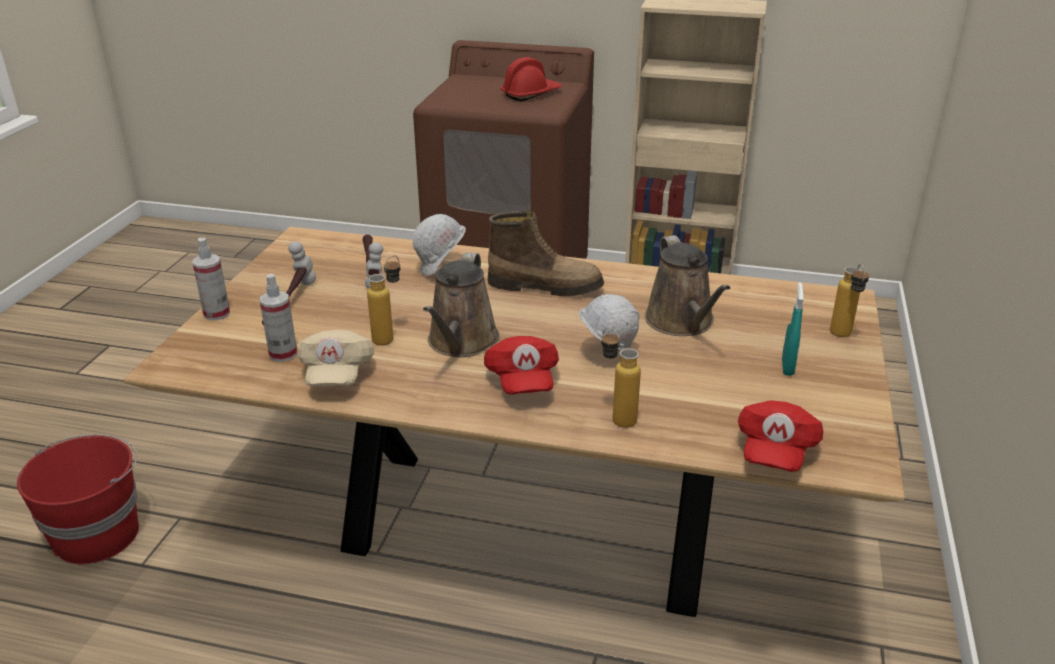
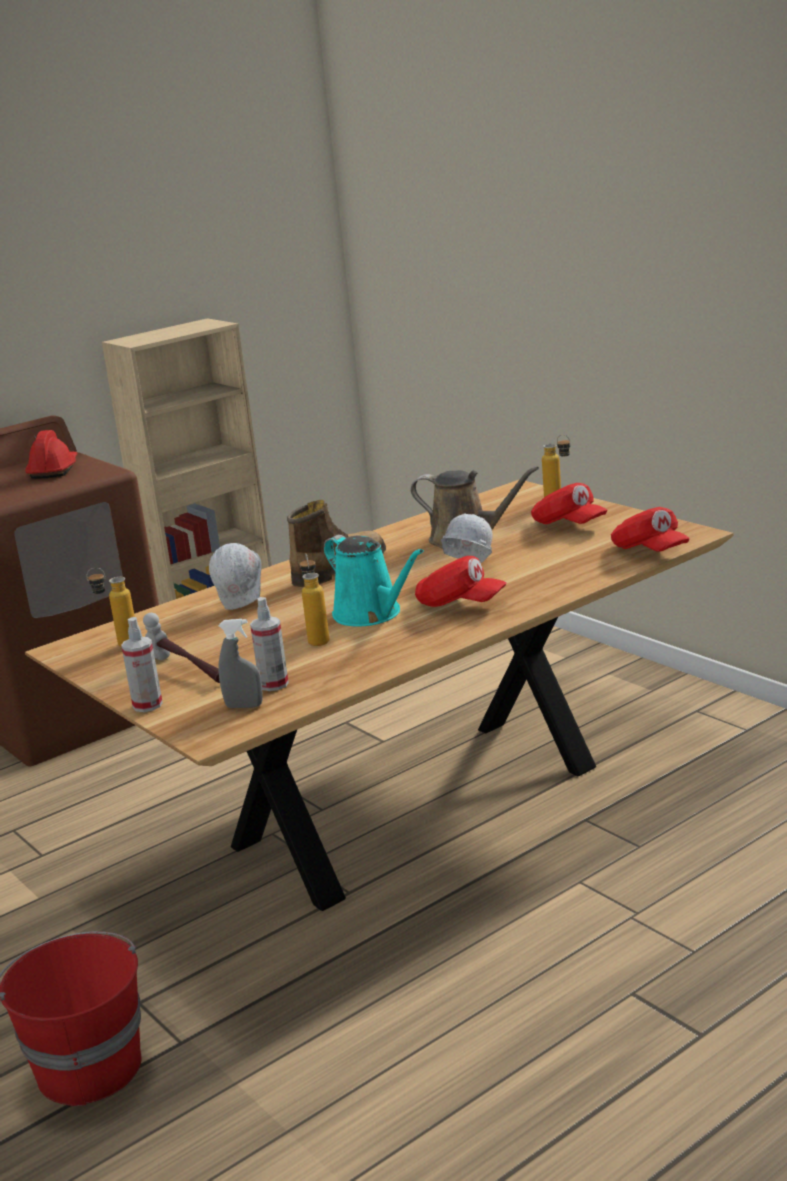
camera: 50 degrees left, 10 degrees down
(233, 358) = (244, 706): none -> grey spray bottle
(337, 374) = (343, 667): beige cap -> none
(372, 267) = (184, 627): hammer -> none
(461, 342) = (371, 614): brown watering can -> turquoise watering can
(616, 417) = (549, 584): bottle -> bottle (119, 645)
(787, 367) = (568, 525): turquoise spray bottle -> red cap

